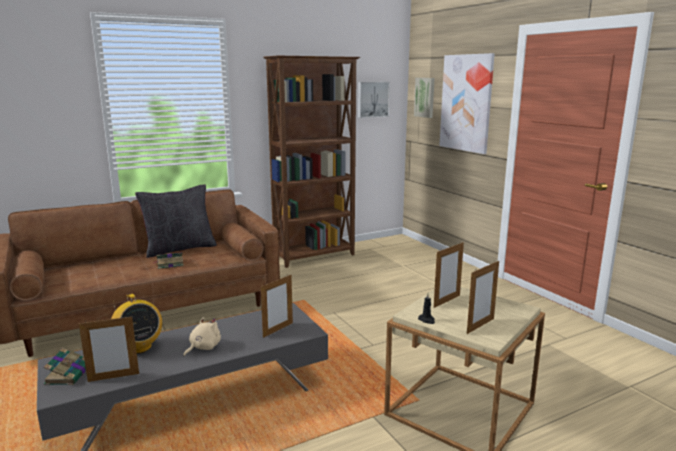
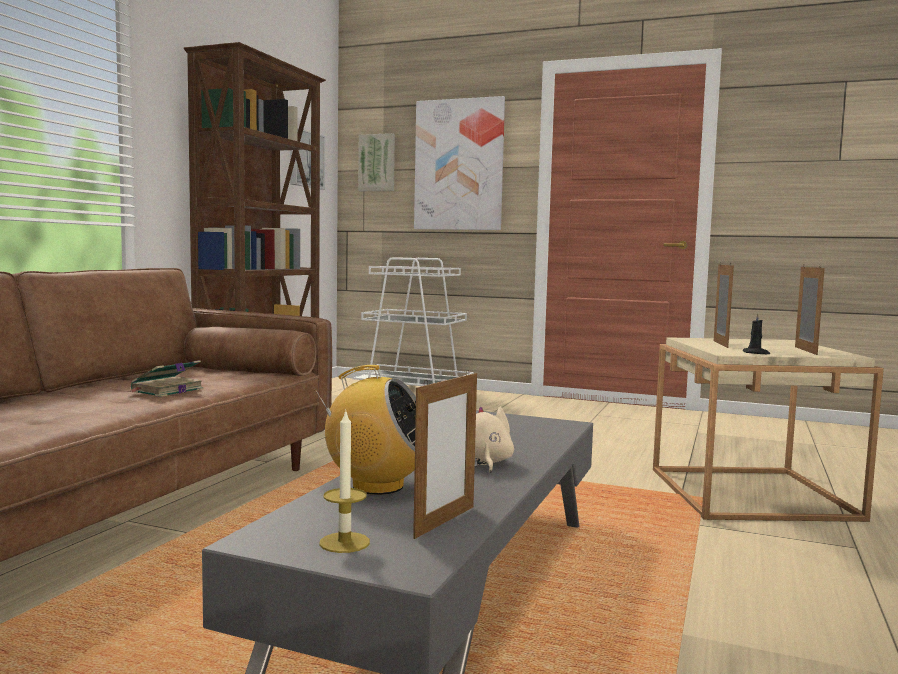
camera: 40 degrees left, 10 degrees down
(69, 374) = (344, 542): book -> candle
(179, 249) = (123, 379): black pillow -> none
(278, 330) = (526, 430): picture frame -> none
(423, 256) = (413, 391): none -> white cart

